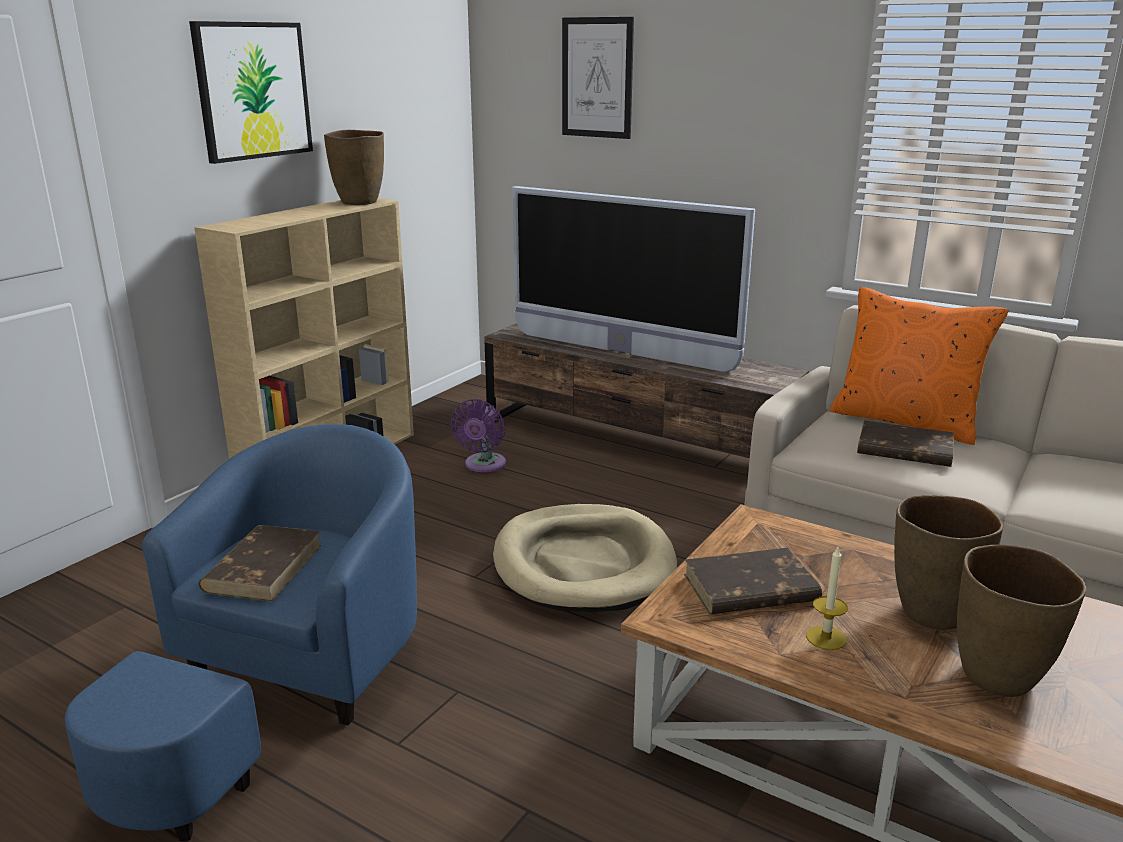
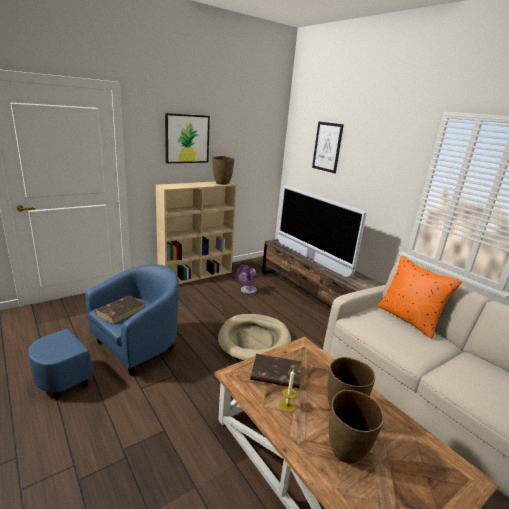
camera: 20 degrees right, 0 degrees up
(903, 449) = (394, 332): brown book -> none

